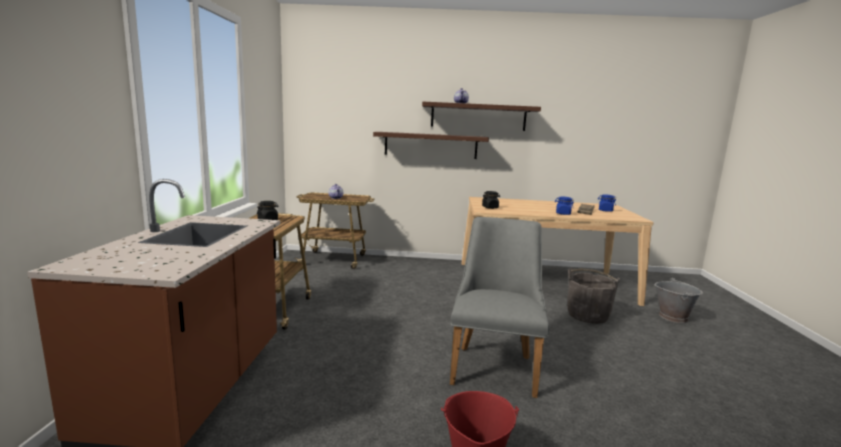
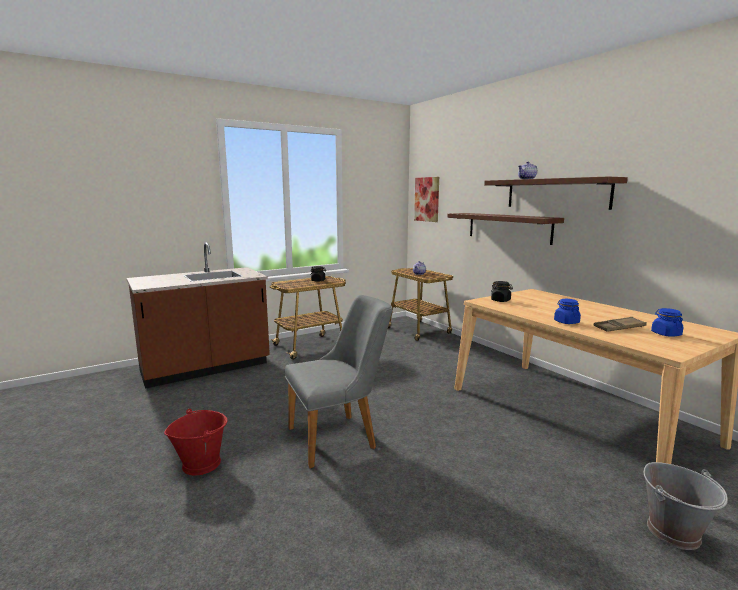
camera: 55 degrees right, 0 degrees up
(317, 116) = (427, 199): none -> picture
(587, 315) = (535, 460): grey bucket -> none

